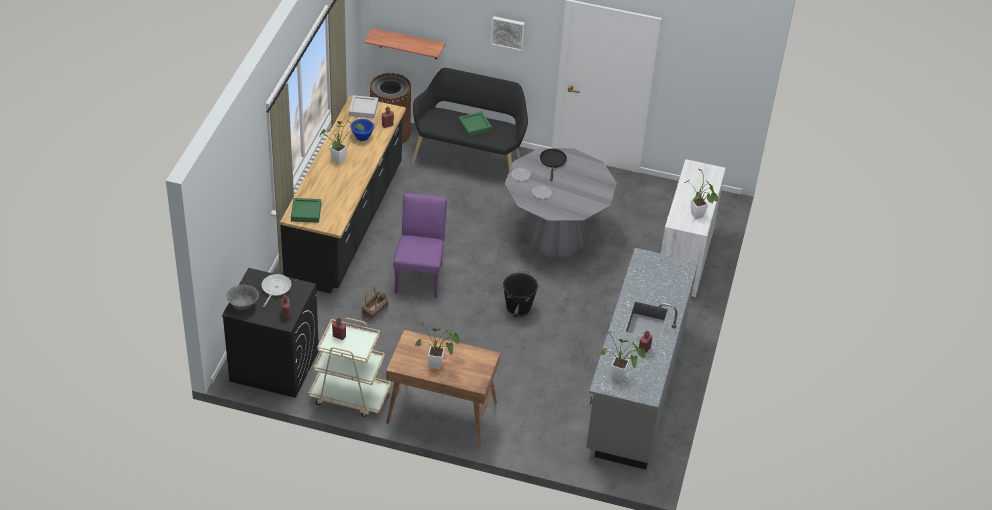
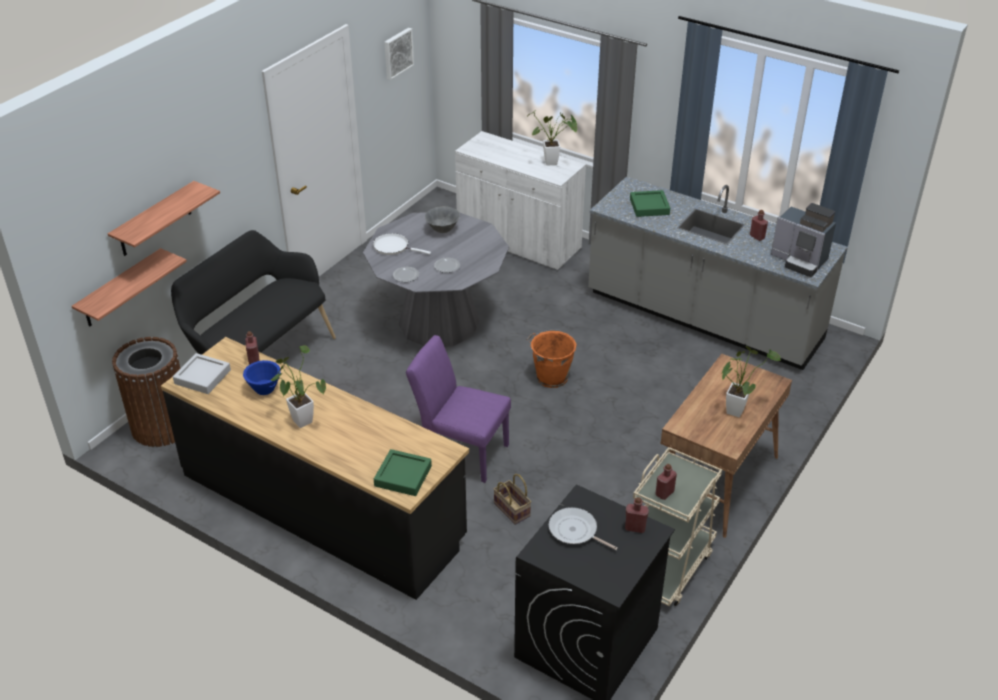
camera: 70 degrees left, 5 degrees down
(243, 305) = (603, 576): grey bowl -> grey bowl (442, 230)
(446, 25) = (155, 220): none -> shelf
(474, 126) = (265, 308): green tray -> green tray (649, 207)
(508, 32) = (220, 170): picture -> picture (397, 53)
(518, 307) = (550, 377): black bucket -> orange bucket
(553, 161) = (393, 247): black frying pan -> white frying pan
(621, 378) = (799, 261): potted plant -> coffee machine

